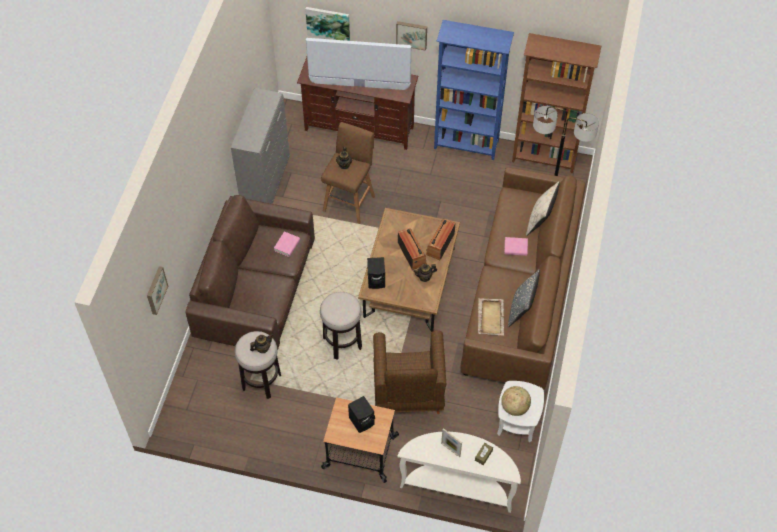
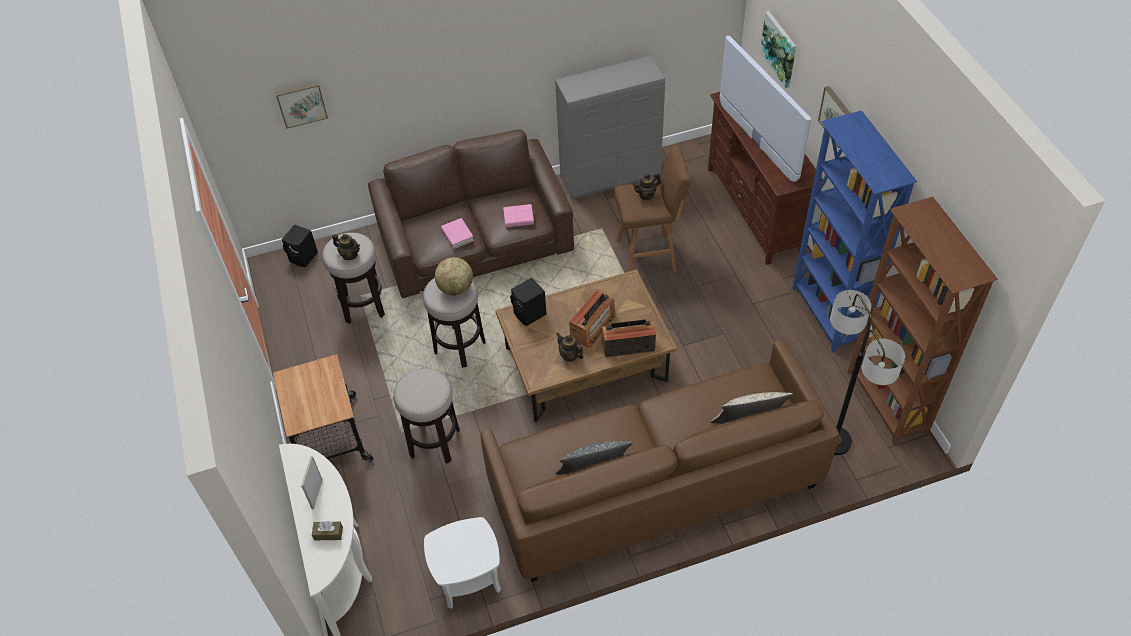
camera: 60 degrees right, 5 degrees down
(362, 421) = (320, 394): black speaker -> black speaker (304, 257)
(408, 393) = (434, 442): brown armchair -> stool
(491, 317) = (556, 447): beige tray -> none
(514, 407) = (450, 546): globe -> globe (456, 288)
(515, 248) = (681, 420): pink book -> pink book (457, 235)

